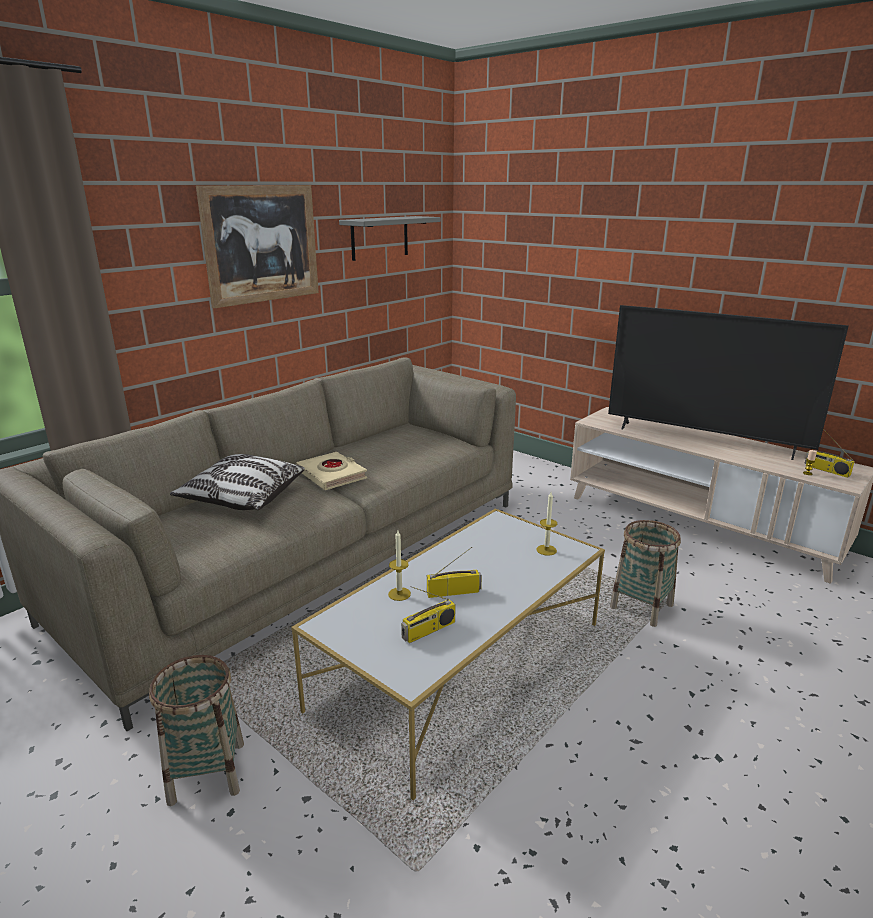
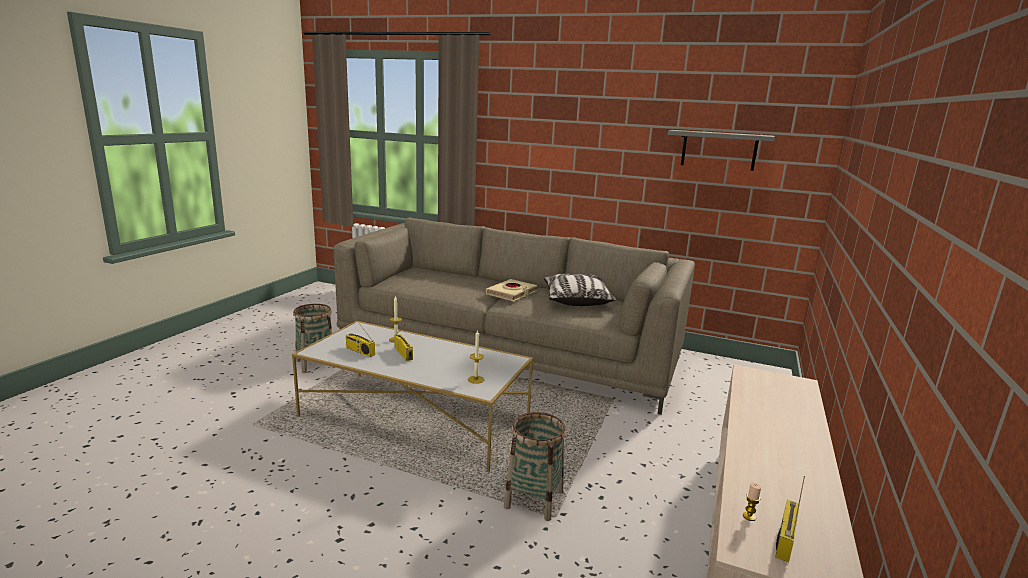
camera: 70 degrees right, 5 degrees down
(242, 498) = (463, 280): pillow -> pillow (576, 300)
(261, 244) = (595, 139): picture -> none
(704, 440) = (783, 440): television -> none

